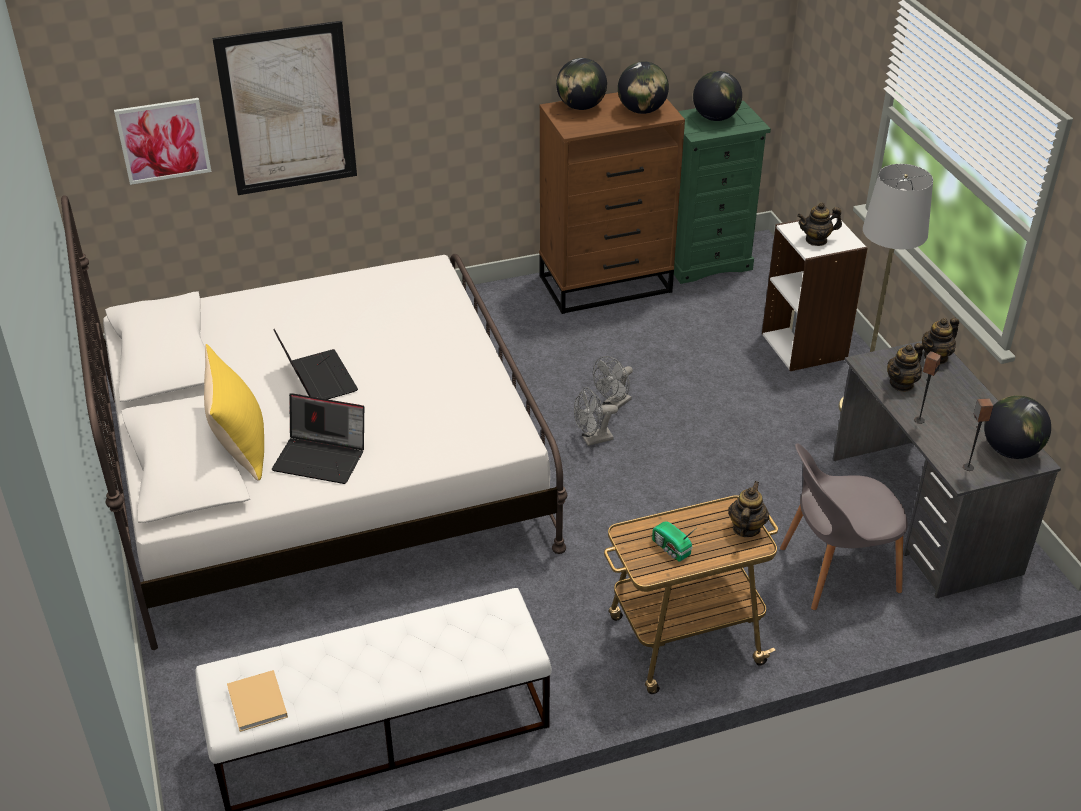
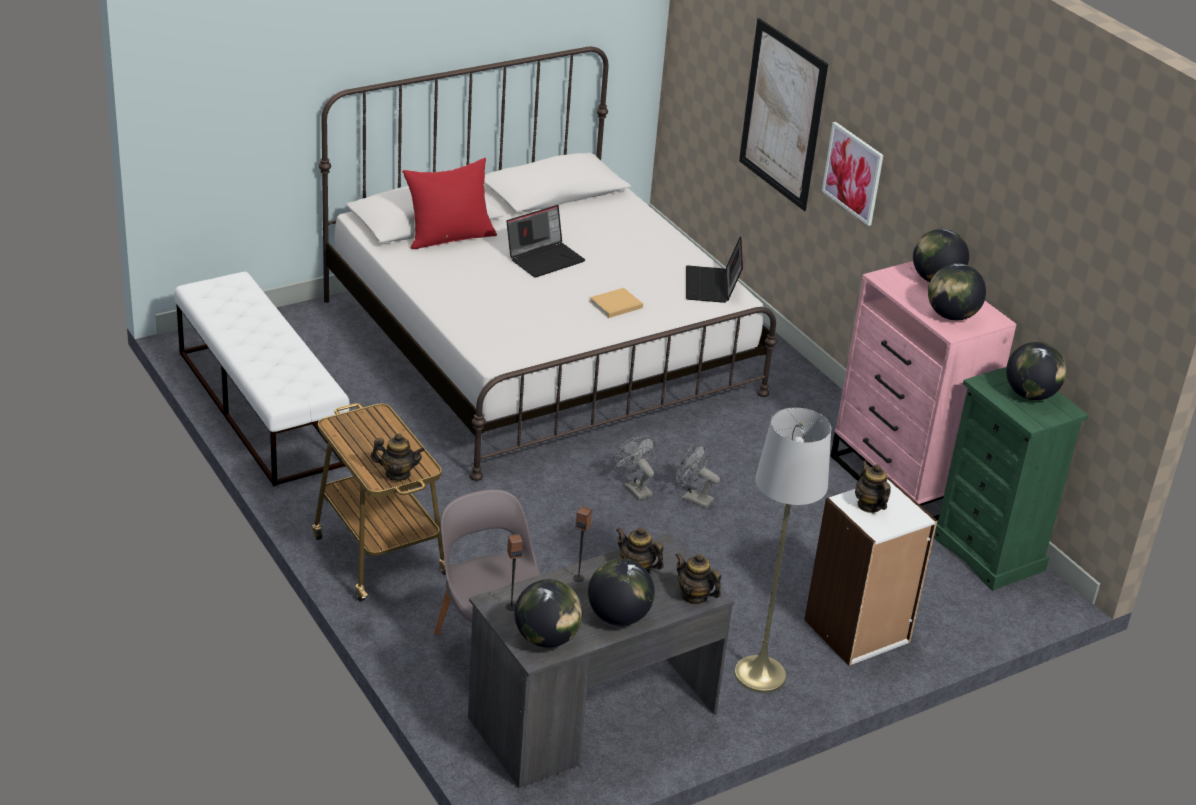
camera: 75 degrees right, 5 degrees down
(163, 140) = (716, 78): picture -> picture (853, 173)
(240, 446) = (449, 237): yellow pillow -> red pillow
(258, 704) = (212, 297): beige book -> beige book (614, 305)
(322, 457) = (446, 272): laptop -> laptop (712, 286)
(606, 284) = (901, 483): brown dresser -> pink dresser
(671, 549) = (365, 436): radio -> none
(972, 404) = (618, 617): none -> globe

